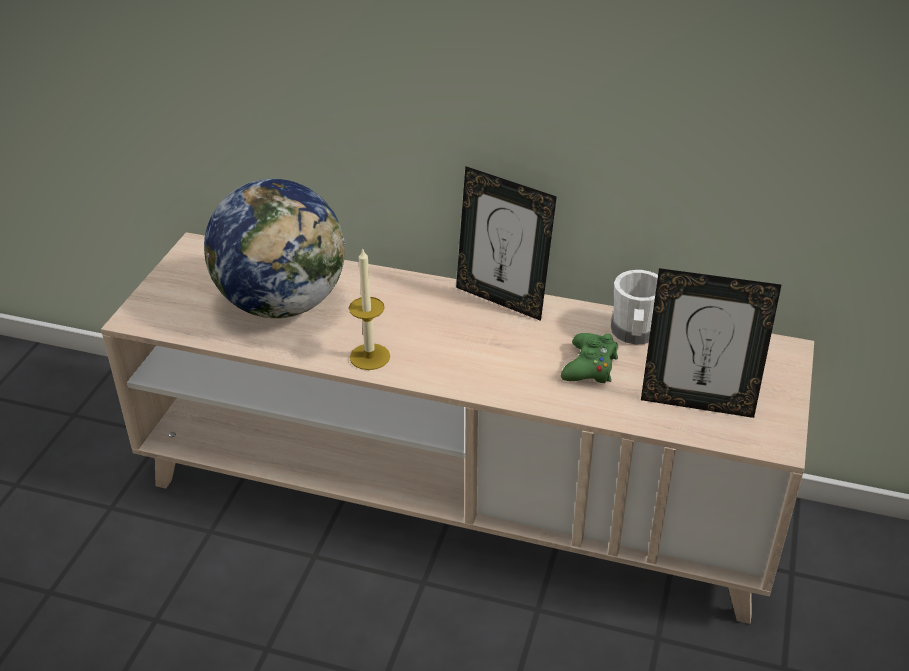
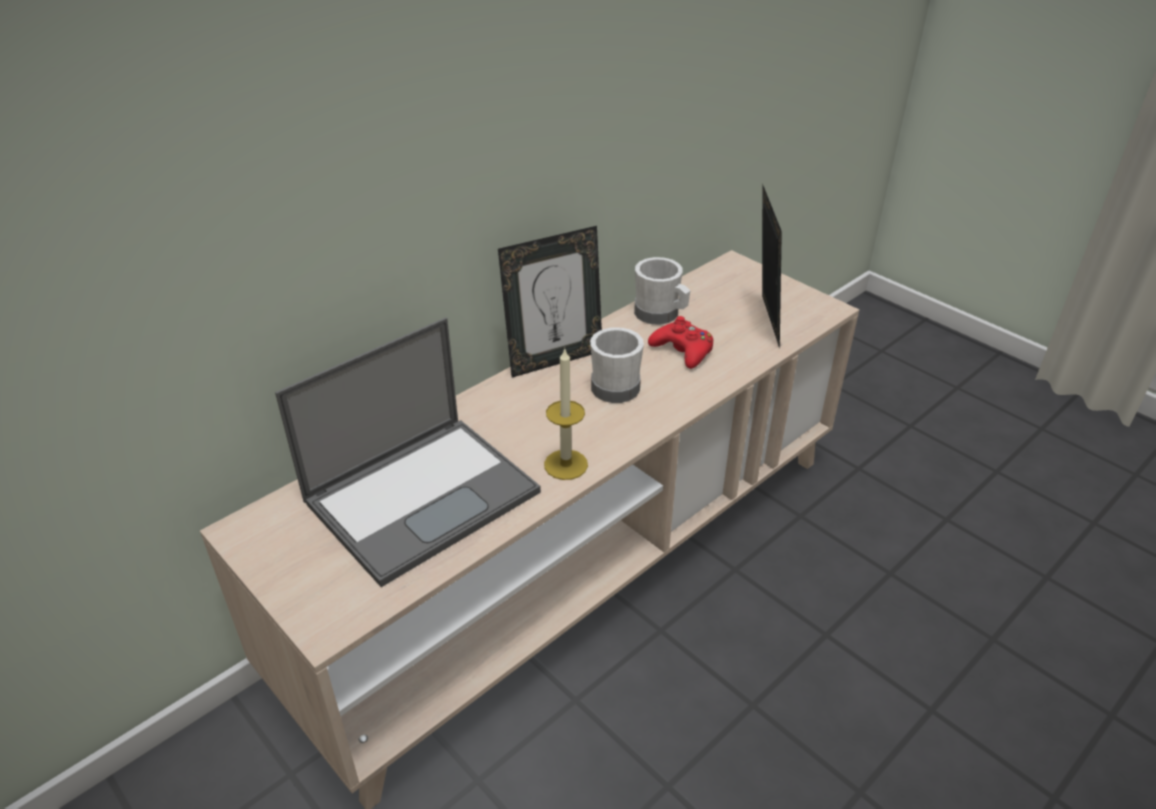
camera: 60 degrees left, 0 degrees up
(283, 303) = (424, 495): globe -> laptop
(497, 344) = (613, 385): none -> white mug
(590, 366) = (683, 350): green game controller -> red game controller
(697, 402) = (762, 321): picture frame -> picture frame turned 45 degrees counterclockwise

